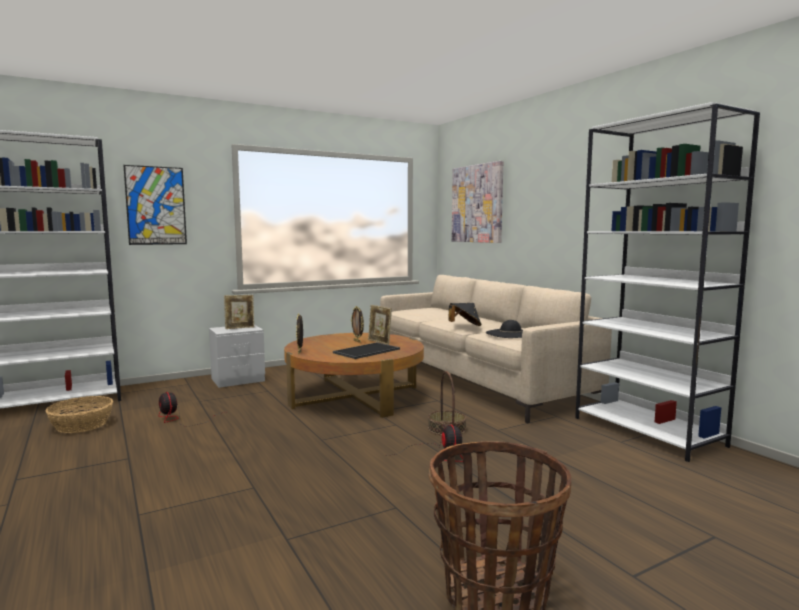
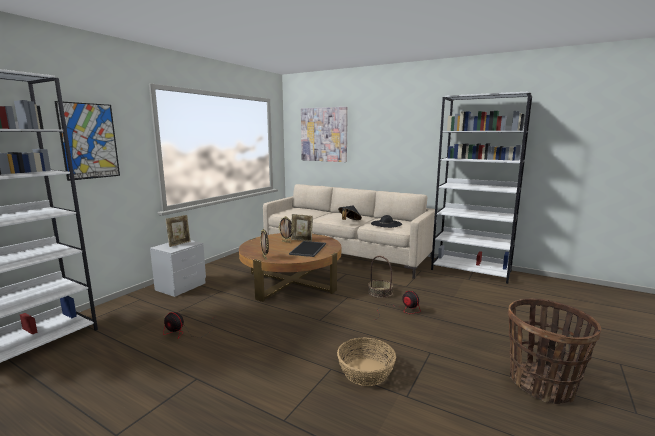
camera: 30 degrees left, 5 degrees up
(82, 425) = (96, 363): basket -> basket (366, 371)

